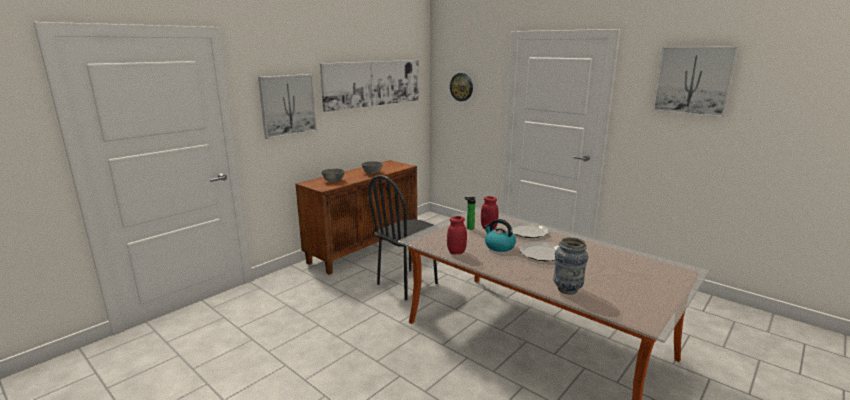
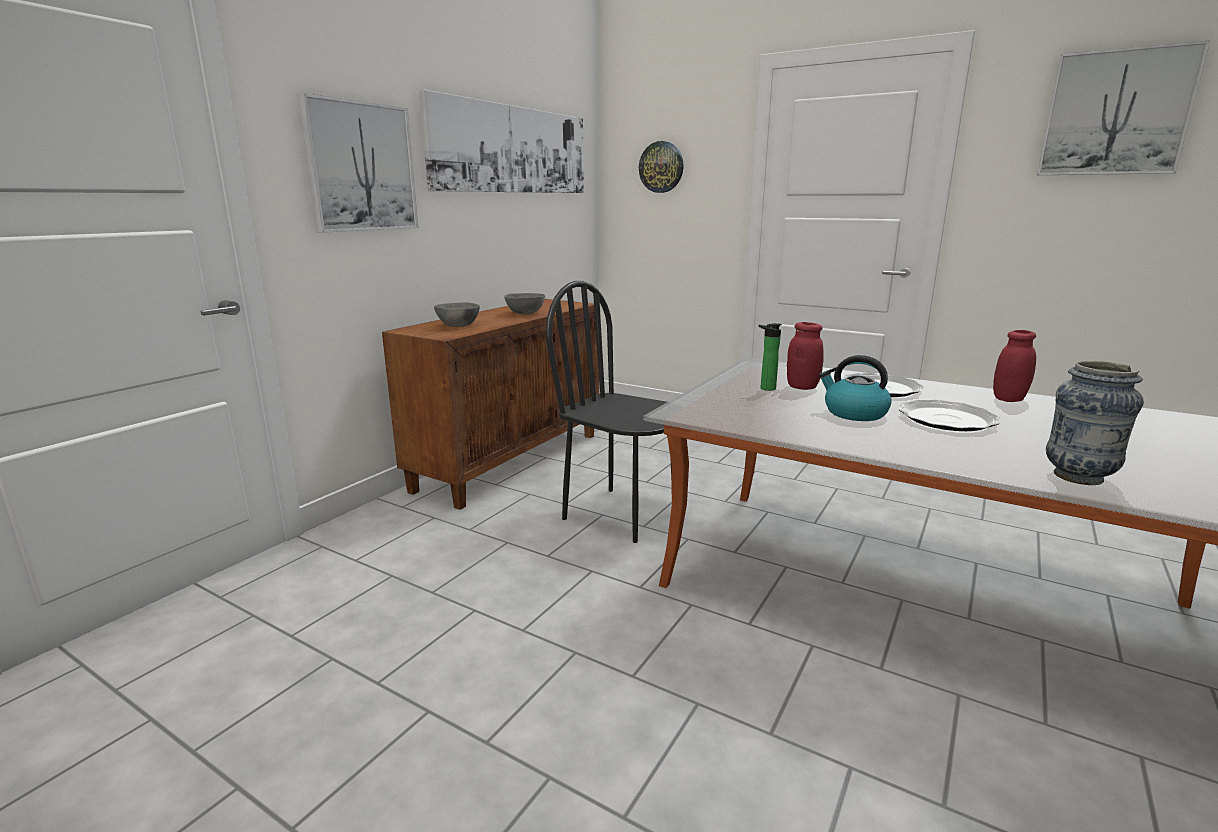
camera: 10 degrees left, 0 degrees up
(407, 284) = (621, 514): black chair -> black chair turned 90 degrees clockwise
(456, 252) = (782, 427): red jar -> red jar (1009, 399)

